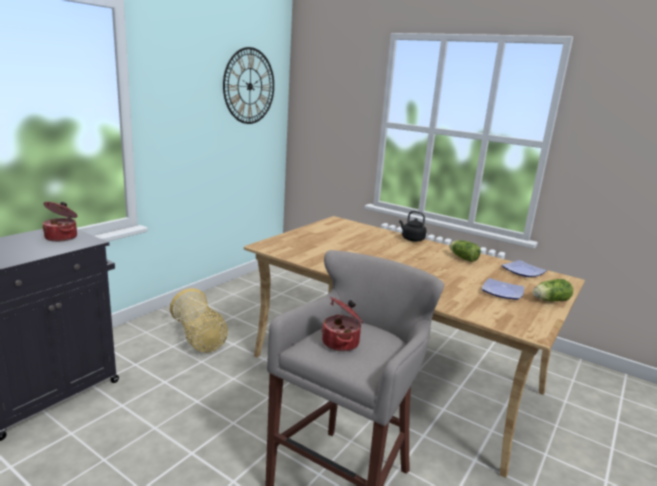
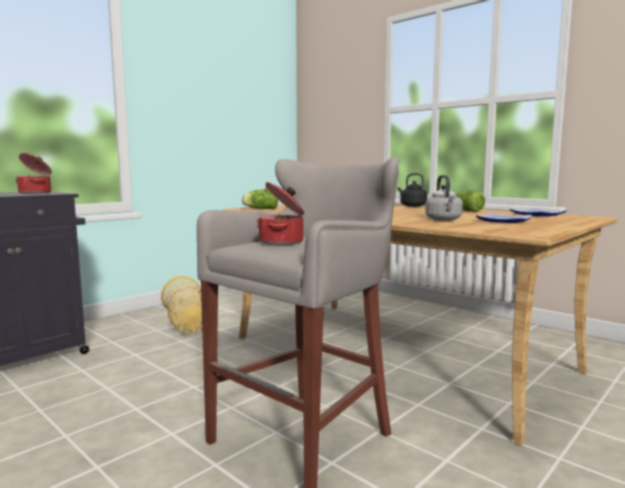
camera: 10 degrees right, 10 degrees down
(249, 86) = (253, 88): wall clock -> none
(454, 288) = (444, 219): none -> grey kettle
(549, 300) = (562, 223): lettuce -> lettuce (260, 209)

